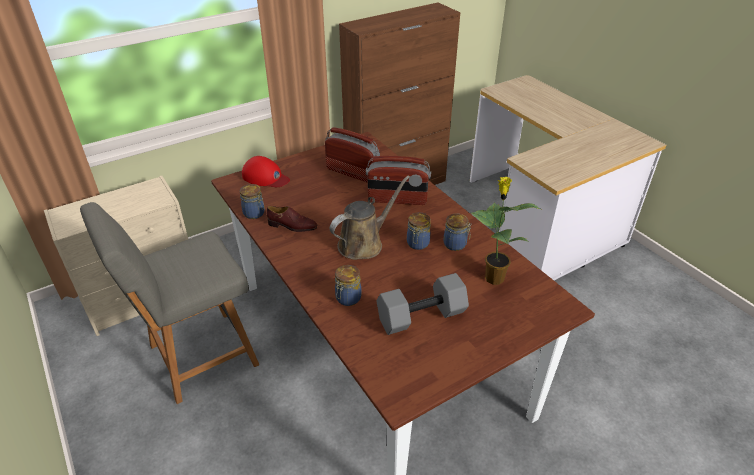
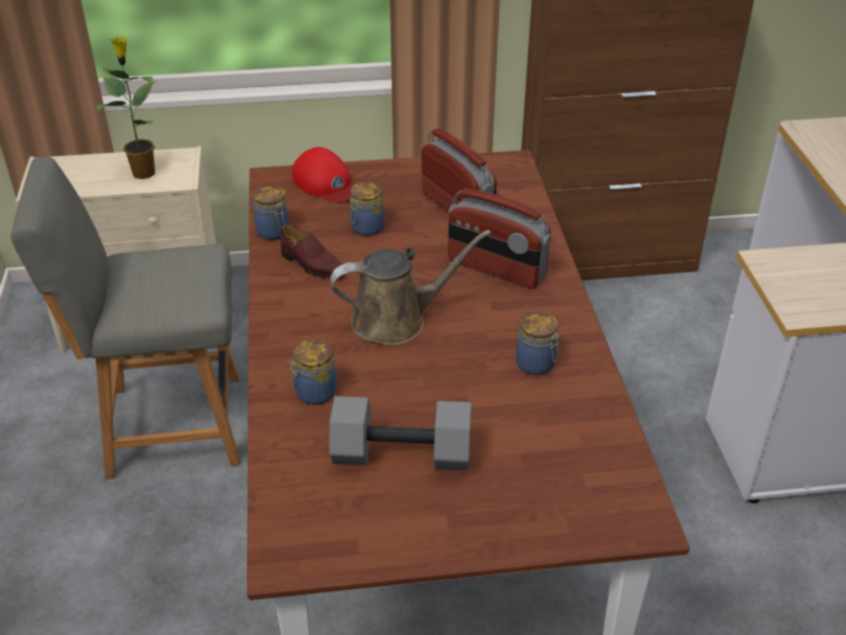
camera: 25 degrees right, 0 degrees up
(417, 244) = (476, 346): jar -> jar (366, 229)
(493, 277) = (558, 434): potted plant -> potted plant (143, 172)

